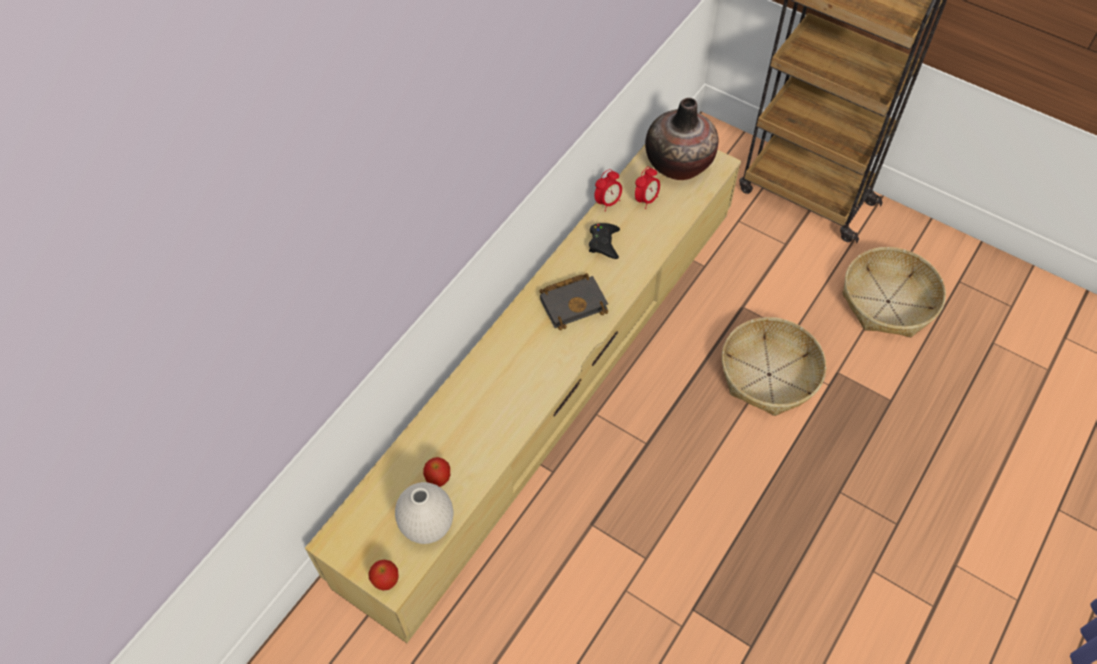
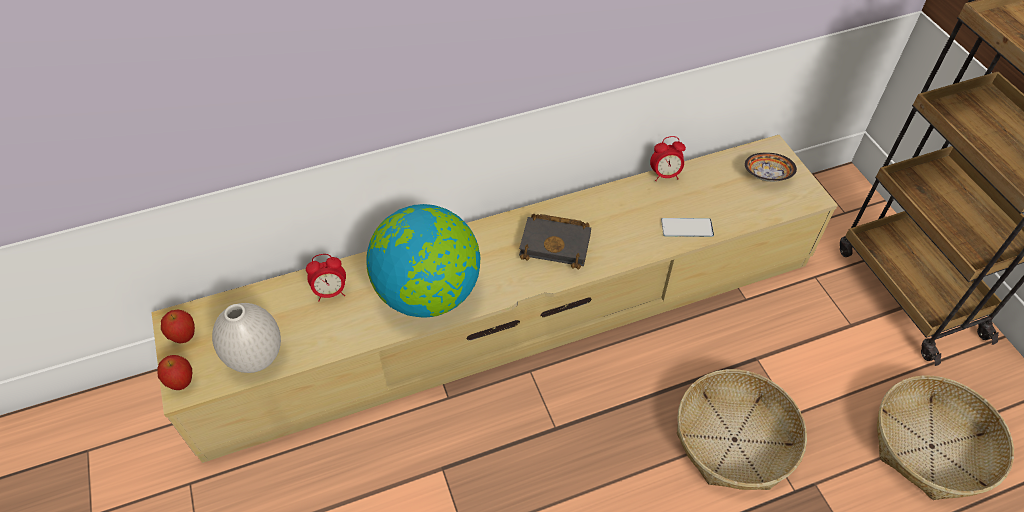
camera: 35 degrees right, 5 degrees down
(438, 480) = (302, 324): apple -> apple (184, 337)
(512, 398) = (428, 294): none -> globe
(604, 243) = (631, 208): black game controller -> none
(646, 200) = (705, 191): alarm clock -> alarm clock (331, 292)
(655, 236) = (687, 228): none -> phone
(679, 163) = (767, 176): vase -> bowl

